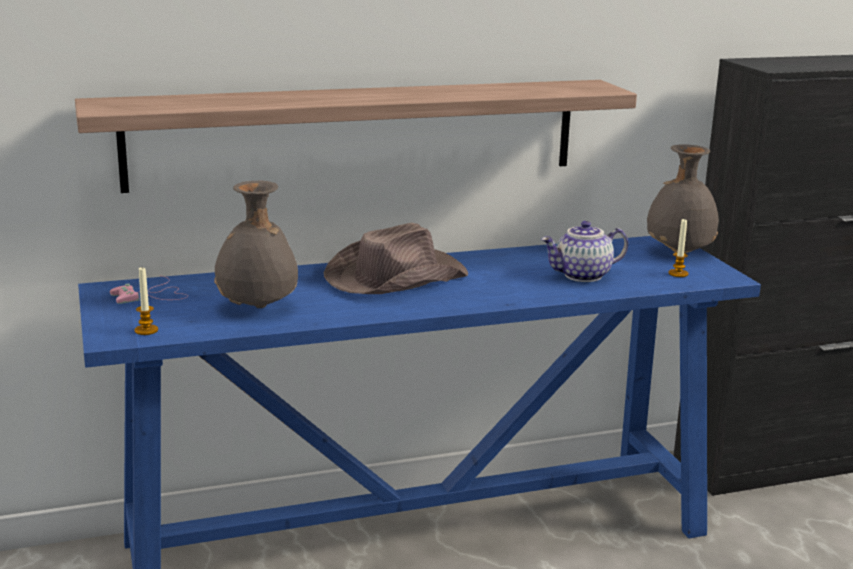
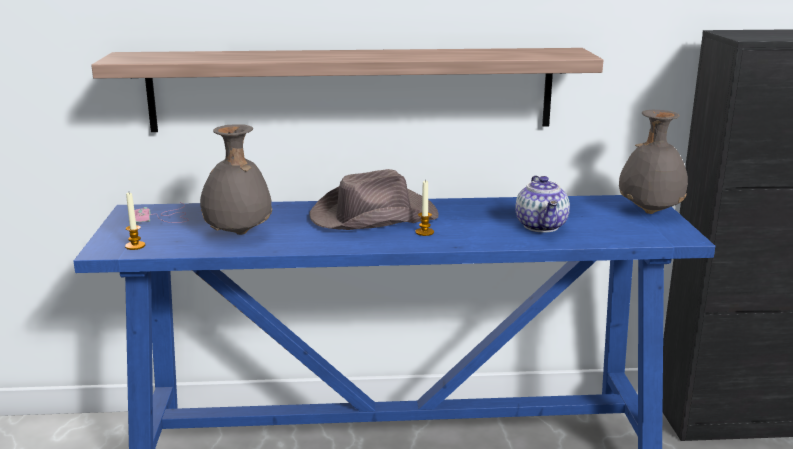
camera: 15 degrees right, 0 degrees up
(582, 276) = (542, 226): teapot -> teapot turned 90 degrees counterclockwise
(678, 273) = (636, 230): candle -> candle (424, 232)

